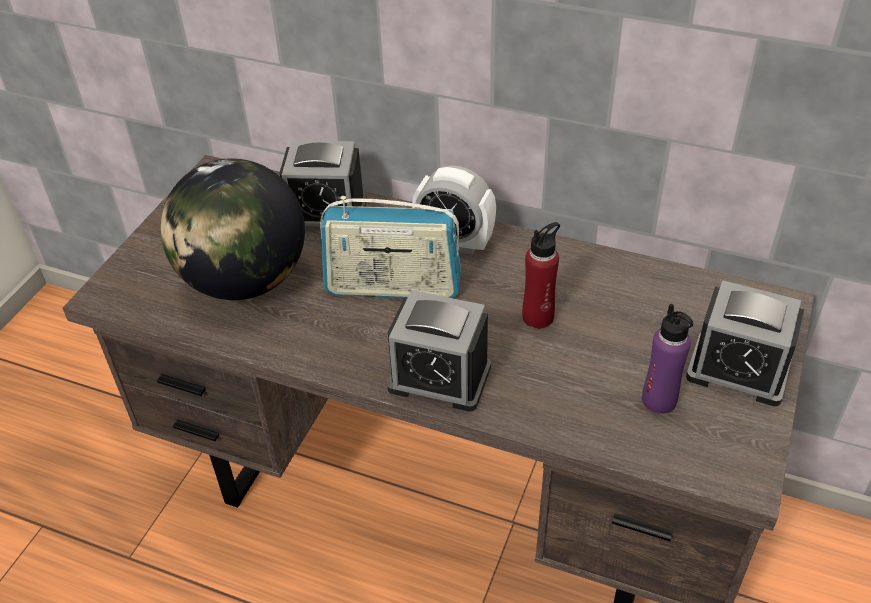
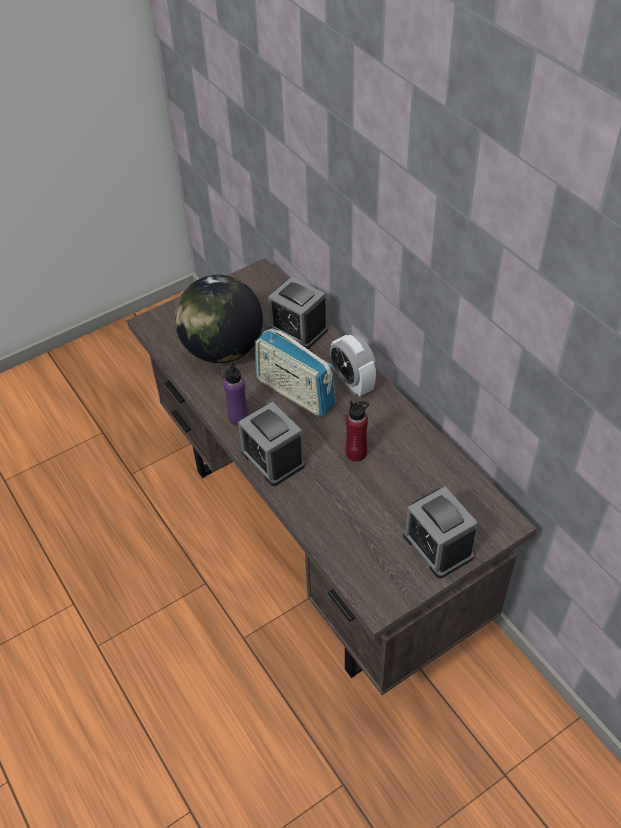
camera: 35 degrees right, 5 degrees up
(659, 400) = (375, 537): purple bottle -> purple bottle (238, 417)

